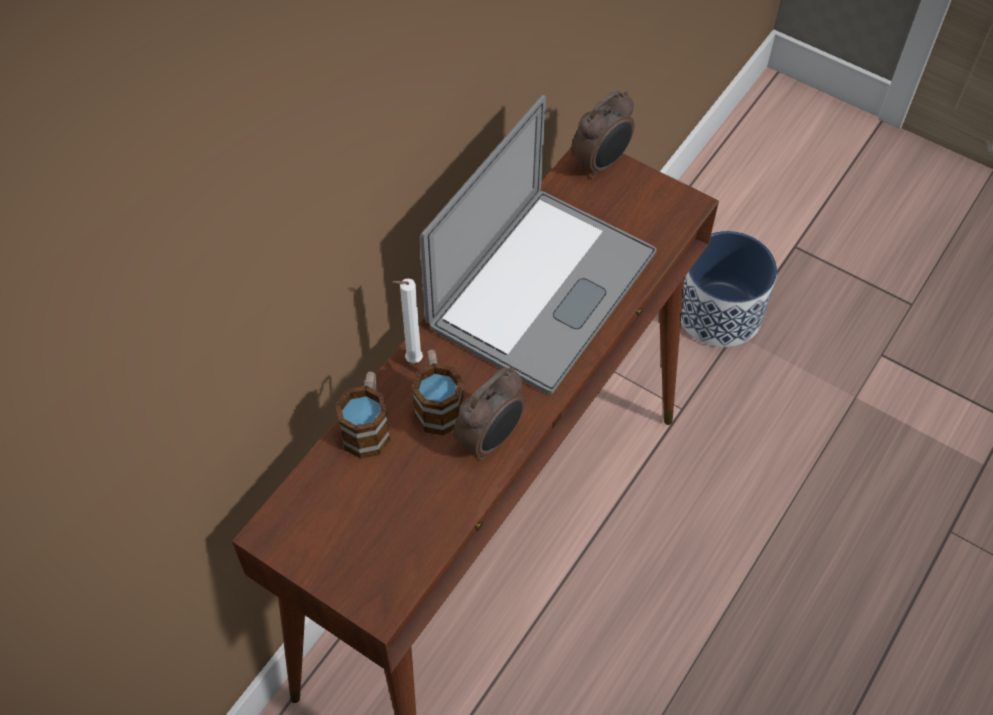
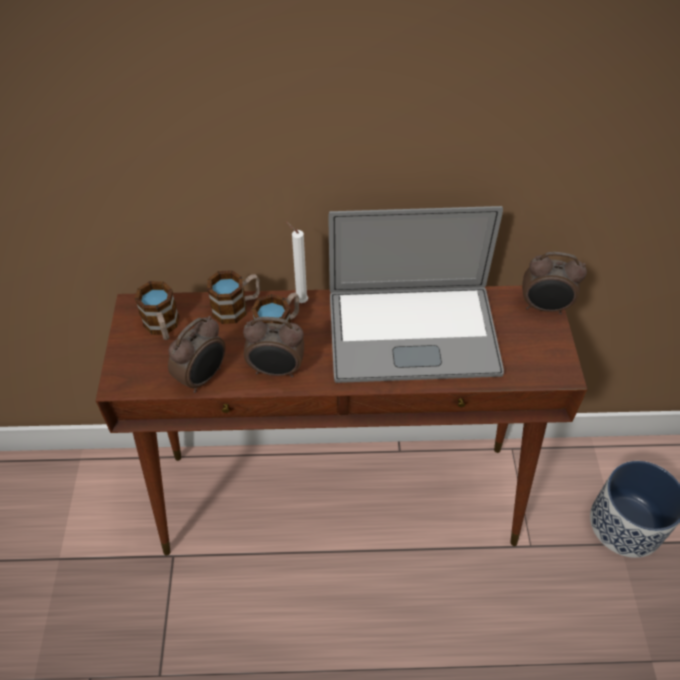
camera: 55 degrees right, 5 degrees down
(332, 517) = (163, 327): none -> mug
(442, 514) = (203, 377): none -> alarm clock

